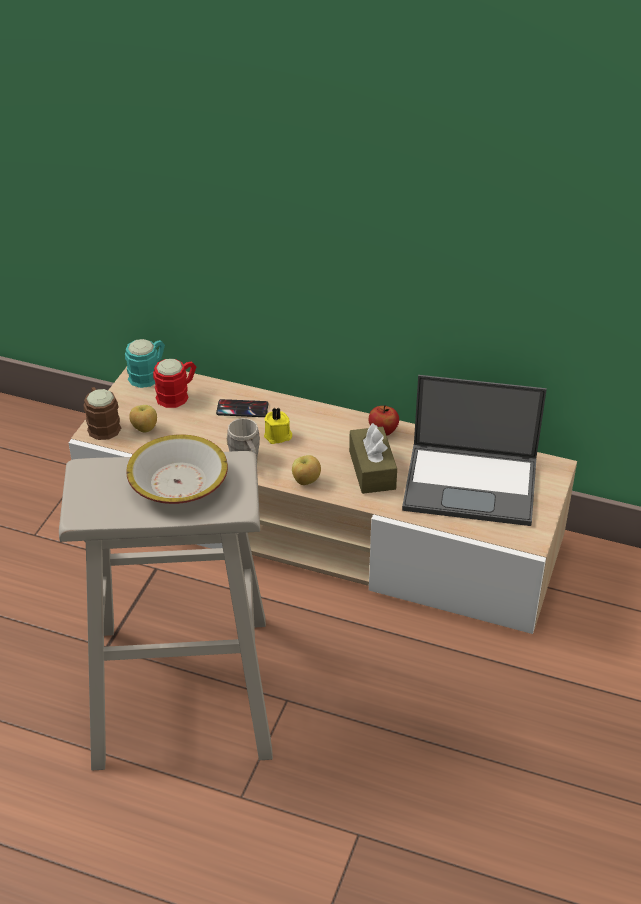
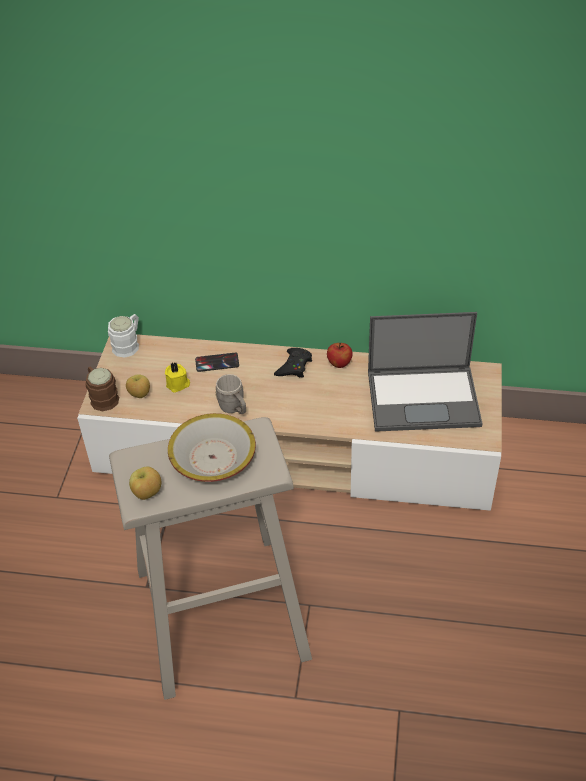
camera: 10 degrees left, 5 degrees up
(148, 374) = (128, 344): turquoise mug -> white mug
(177, 395) = (158, 359): red mug -> none
(278, 436) = (254, 382): yellow candle -> yellow candle (178, 384)
(306, 481) = (289, 419): apple -> apple (147, 493)
(329, 426) = (294, 366): none -> black game controller
(372, 470) = (340, 399): brown tissue box -> none

